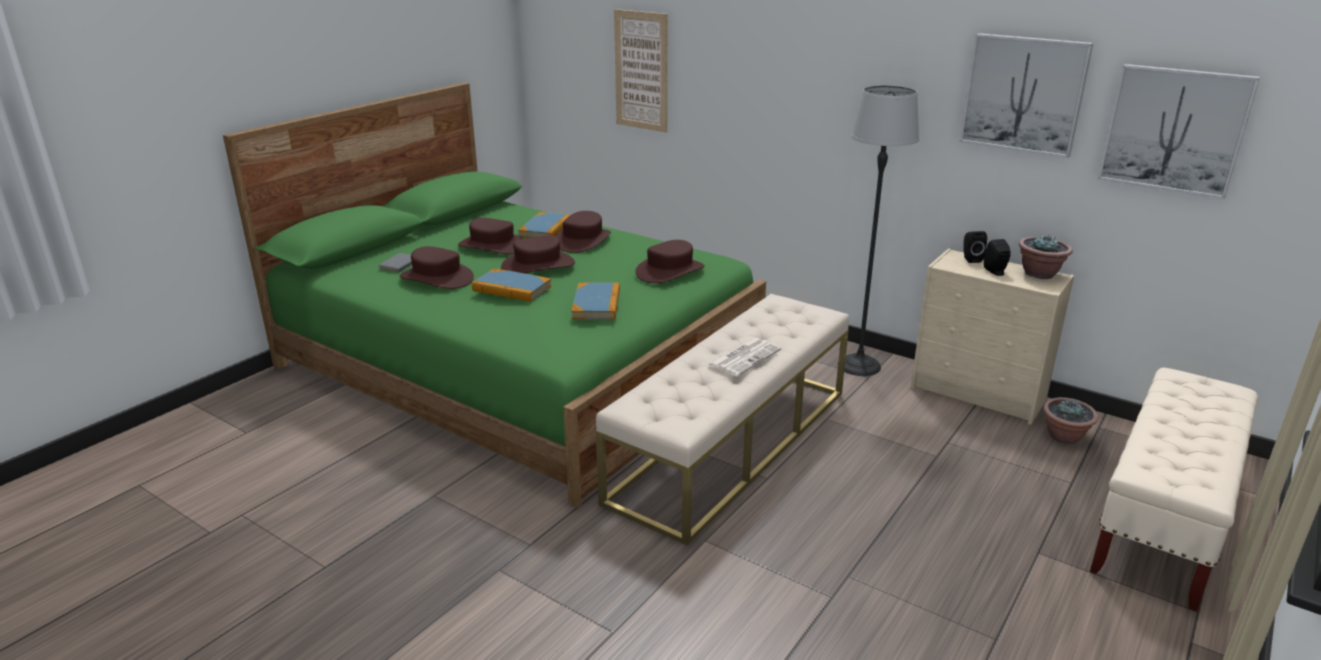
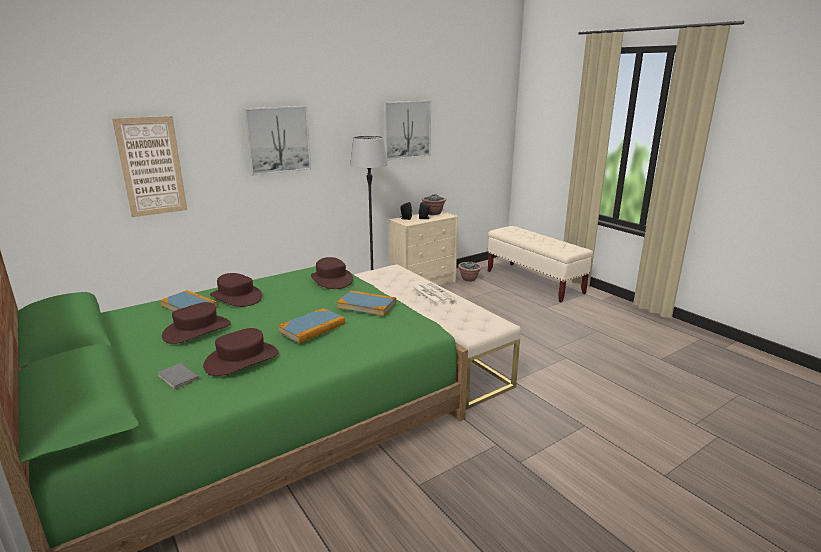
camera: 70 degrees left, 5 degrees down
(538, 265) = (269, 316): brown hat -> none
(1174, 130) = (460, 134): picture -> picture (278, 140)

